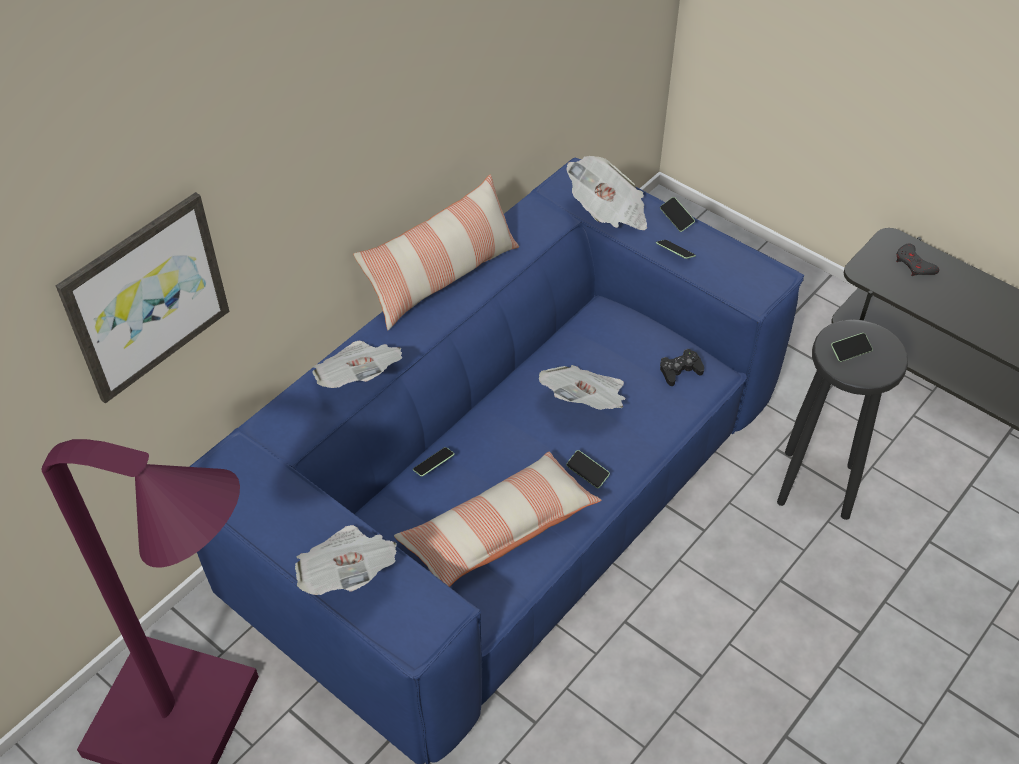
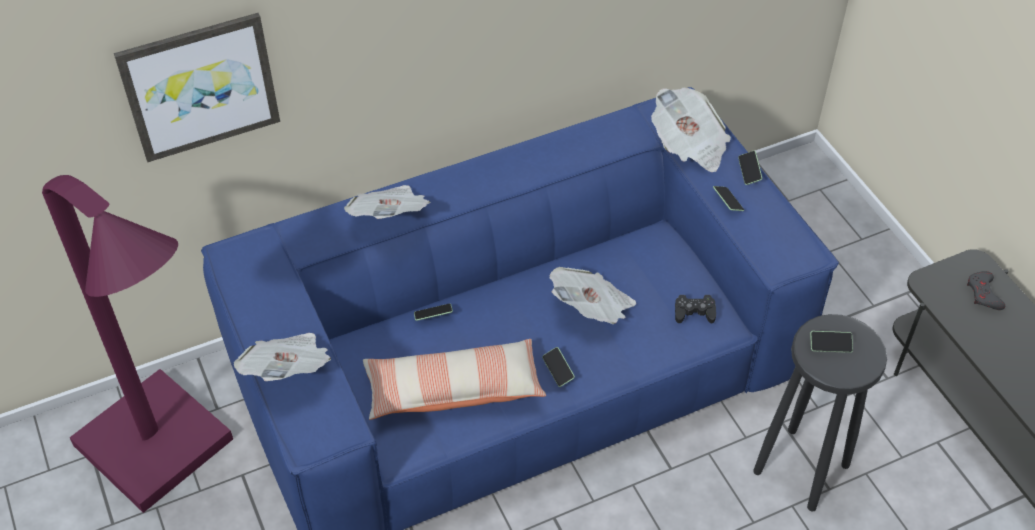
camera: 25 degrees right, 0 degrees up
(442, 277) = (509, 156): pillow -> none

